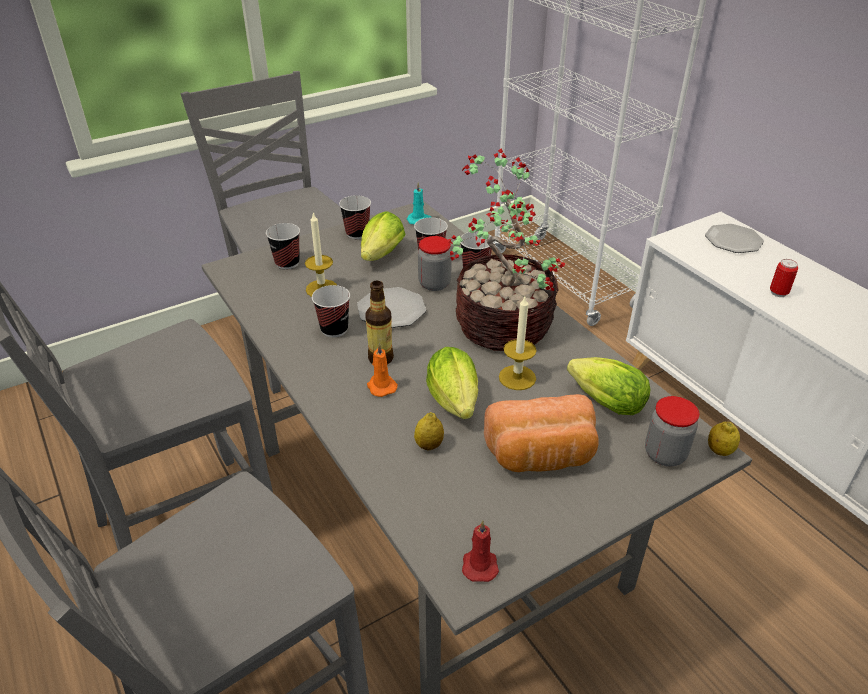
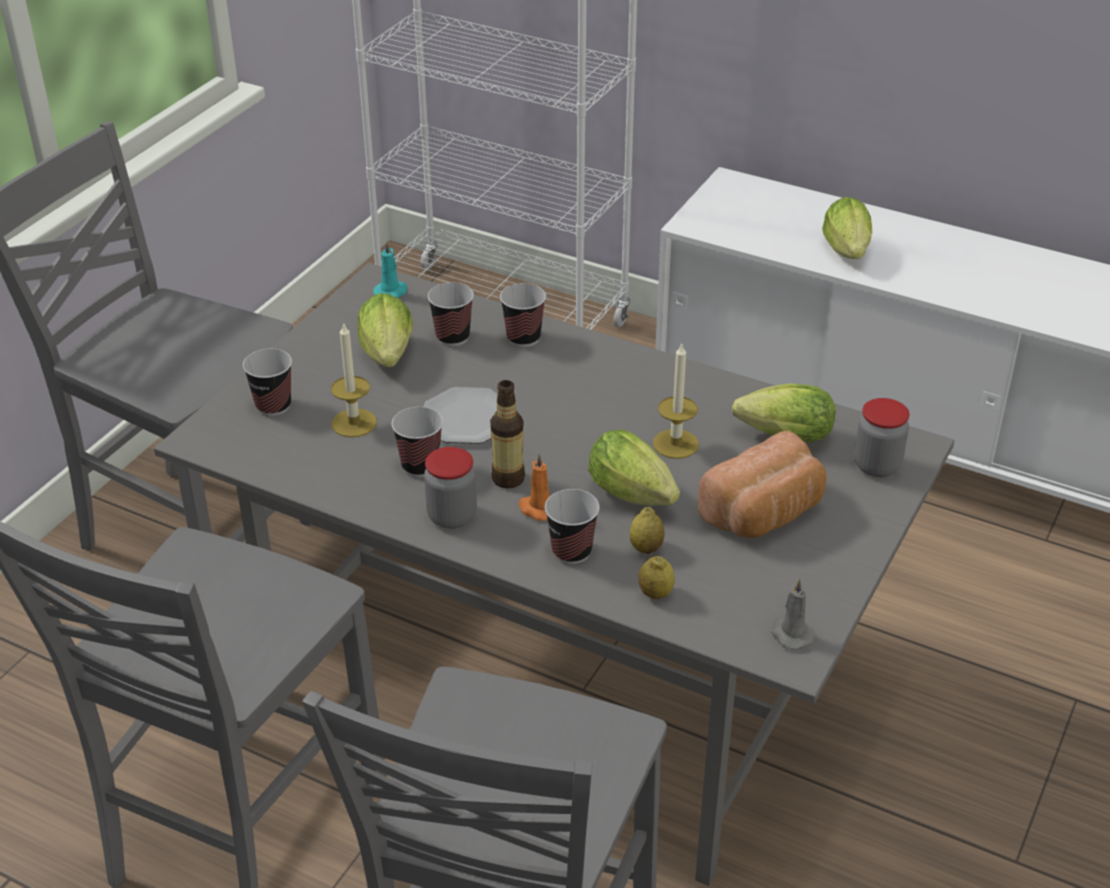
camera: 30 degrees left, 0 degrees up
(357, 233) = (327, 336): cup -> cup (571, 551)
(434, 284) = (488, 369): jar -> jar (452, 516)
(479, 564) = (790, 634): red candle -> grey candle
(501, 323) = (607, 390): potted plant -> none
(719, 451) = (922, 443): lemon -> lemon (655, 593)
(732, 240) = (758, 202): plate -> none
(778, 293) = (847, 253): can -> lettuce

